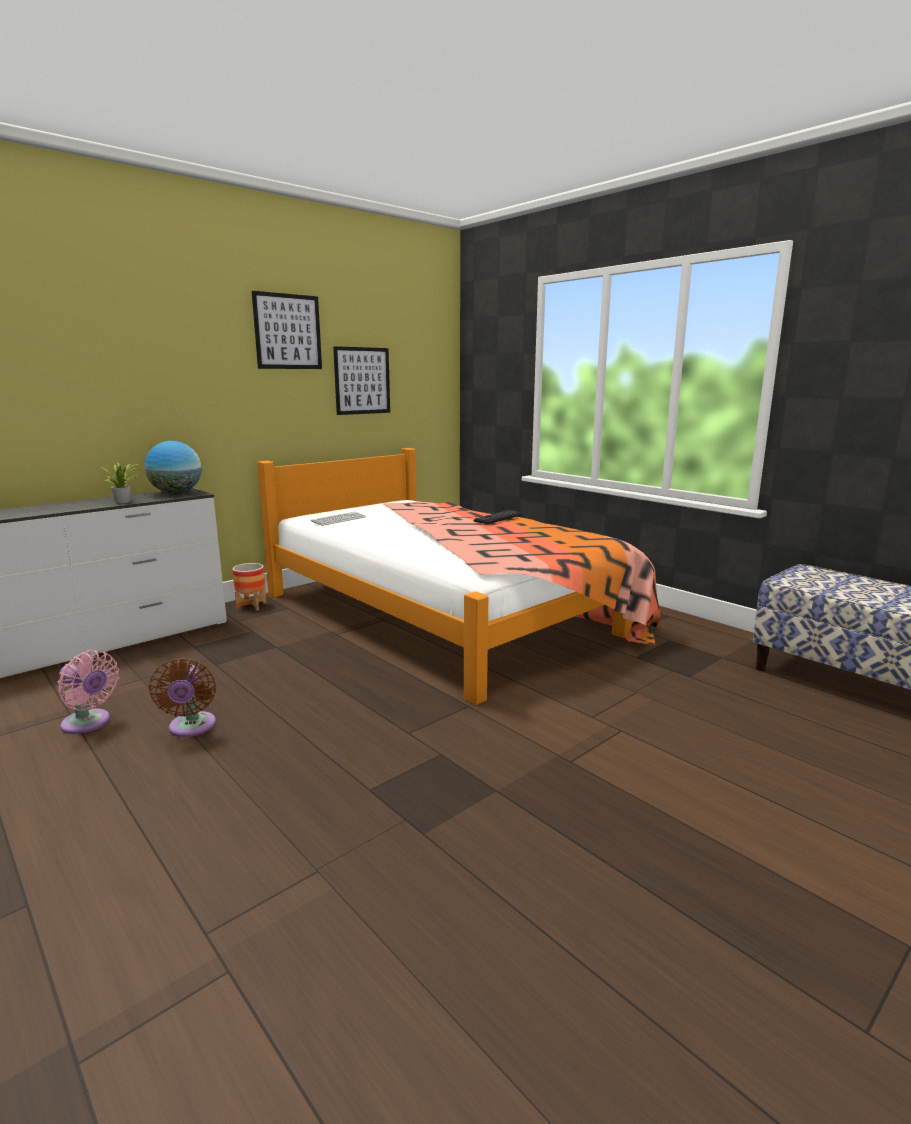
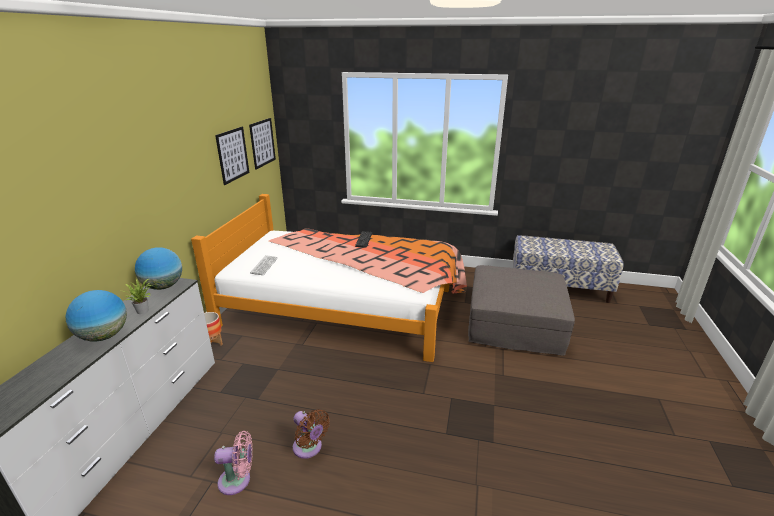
camera: 35 degrees left, 10 degrees up
(60, 508) = (104, 336): none -> globe
(288, 331) = (190, 132): picture -> picture (262, 143)
(692, 707) = (514, 324): none -> grey ottoman

